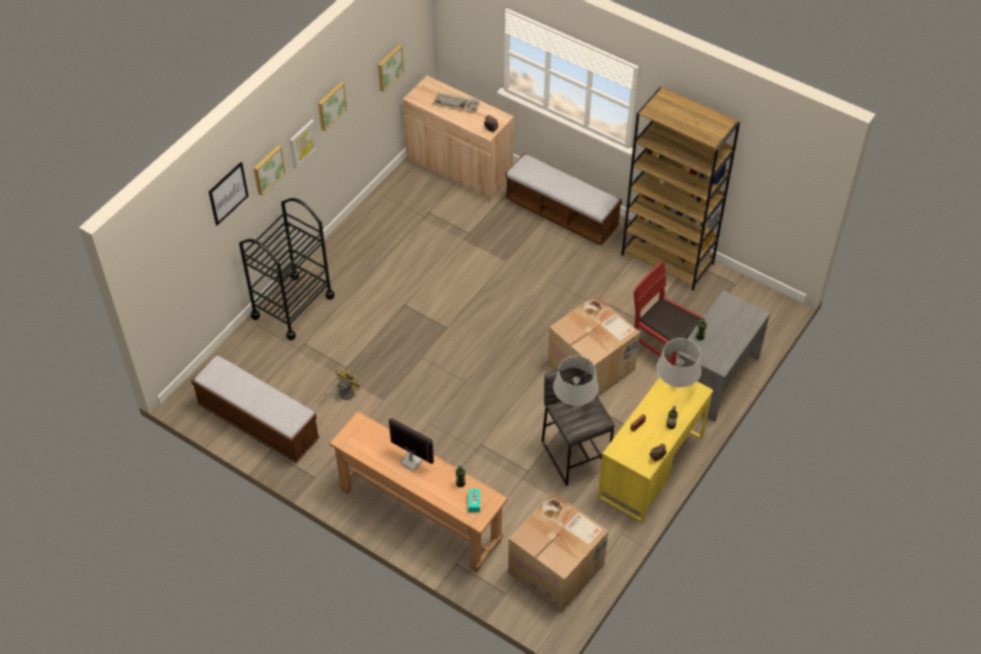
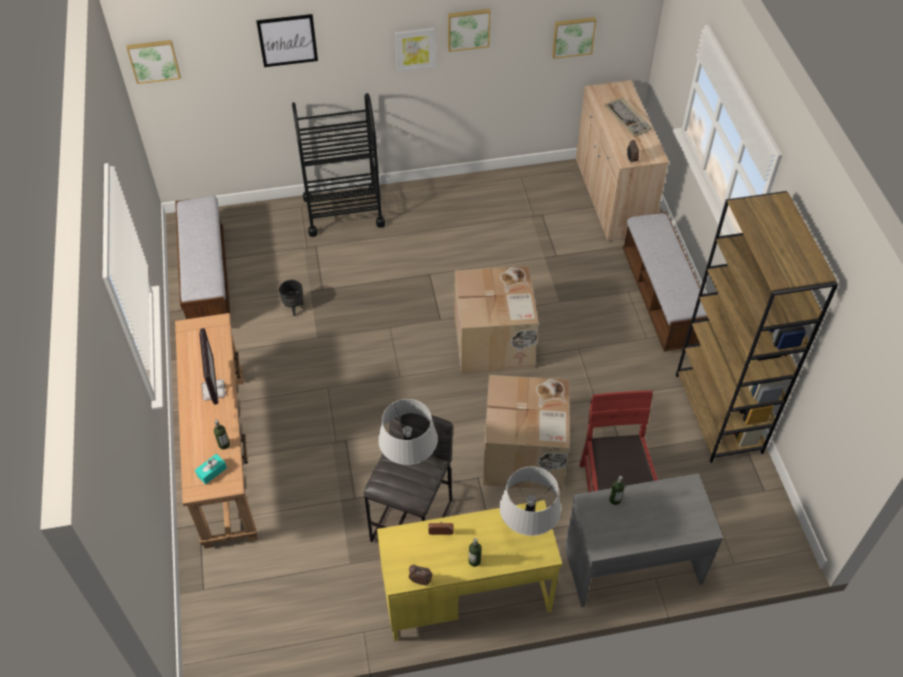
camera: 45 degrees right, 0 degrees up
(268, 169) = (354, 48): picture -> picture (154, 60)
(343, 394) = (294, 308): yellow fan -> black planter
(557, 568) = (270, 610): cardboard box -> cardboard box (494, 343)

